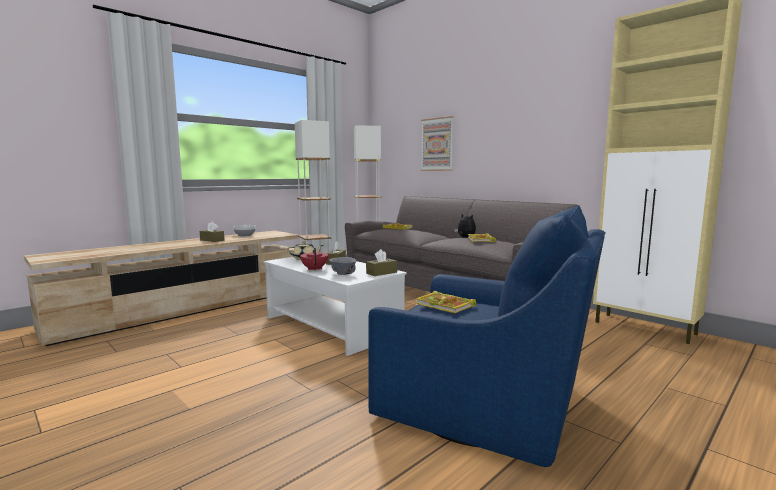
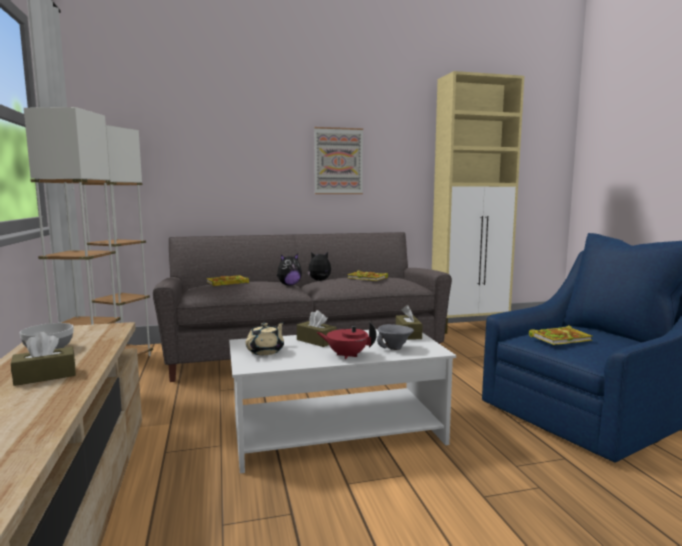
camera: 60 degrees left, 0 degrees up
(425, 235) = (289, 285): none -> plush toy
(437, 144) = (220, 165): picture -> picture (338, 161)

